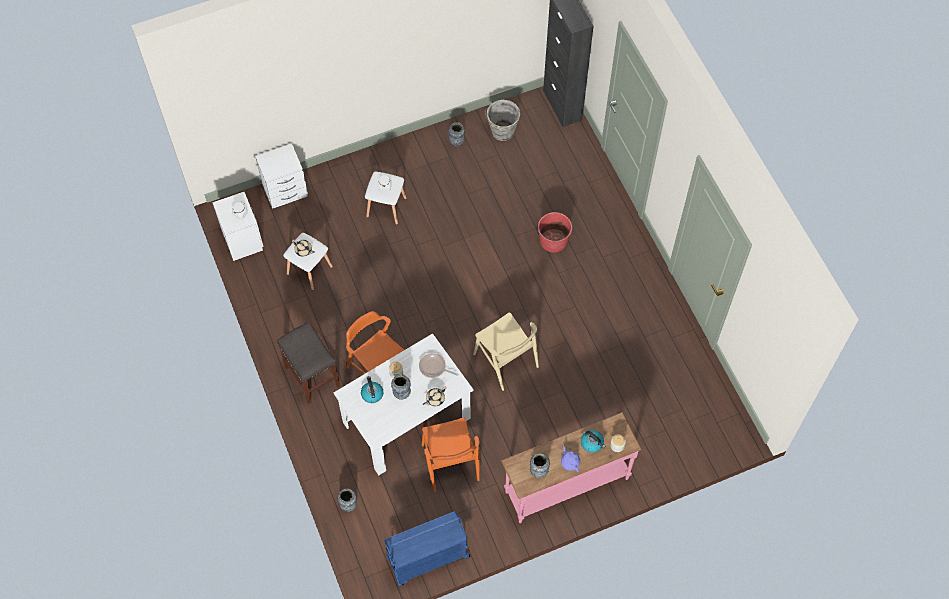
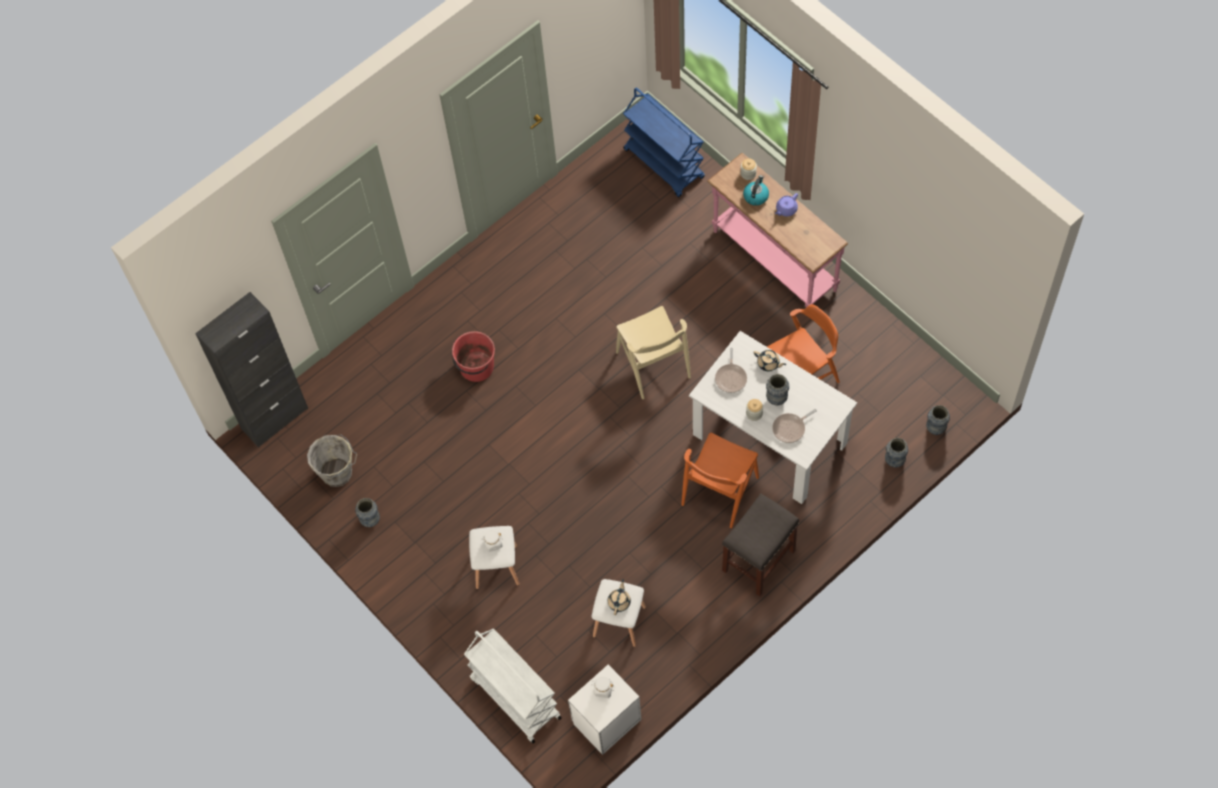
camera: 105 degrees left, 0 degrees up
(286, 191) = (514, 698): white nightstand -> white cart
(372, 394) = (790, 428): kettle -> frying pan
(428, 558) = (915, 362): blue cart -> blue cart (664, 164)
(506, 361) = (653, 365): beige chair -> beige chair turned 120 degrees clockwise
(538, 471) = (809, 234): vase -> vase (935, 428)

